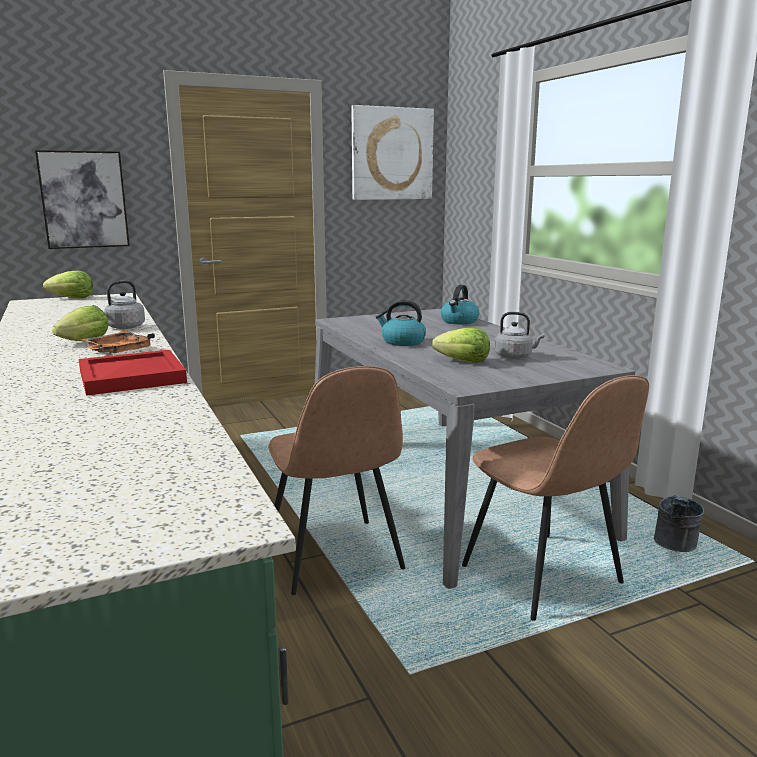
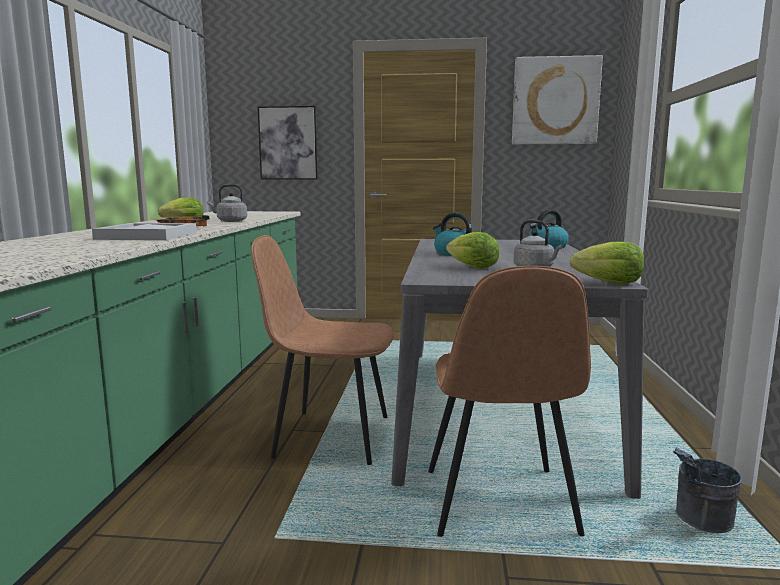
camera: 30 degrees right, 5 degrees down
(72, 298) = (251, 211): lettuce -> lettuce (609, 283)
(133, 376) = (149, 236): red tray -> white tray
(334, 558) = (329, 436): brown chair -> brown chair turned 90 degrees clockwise

